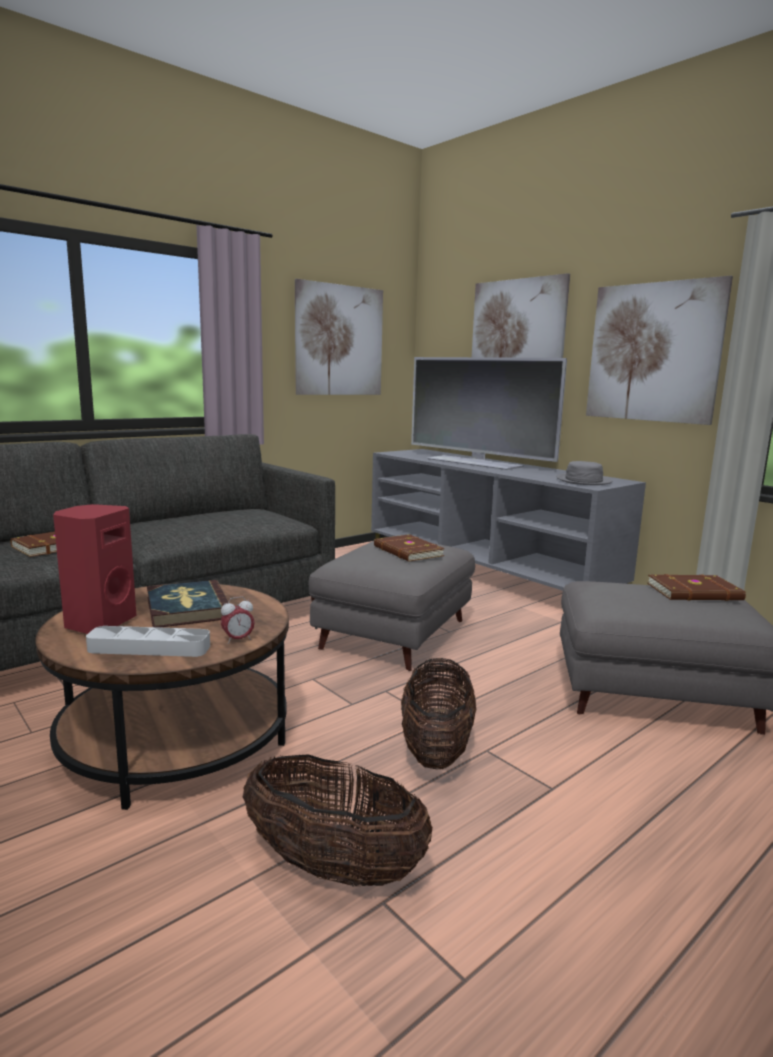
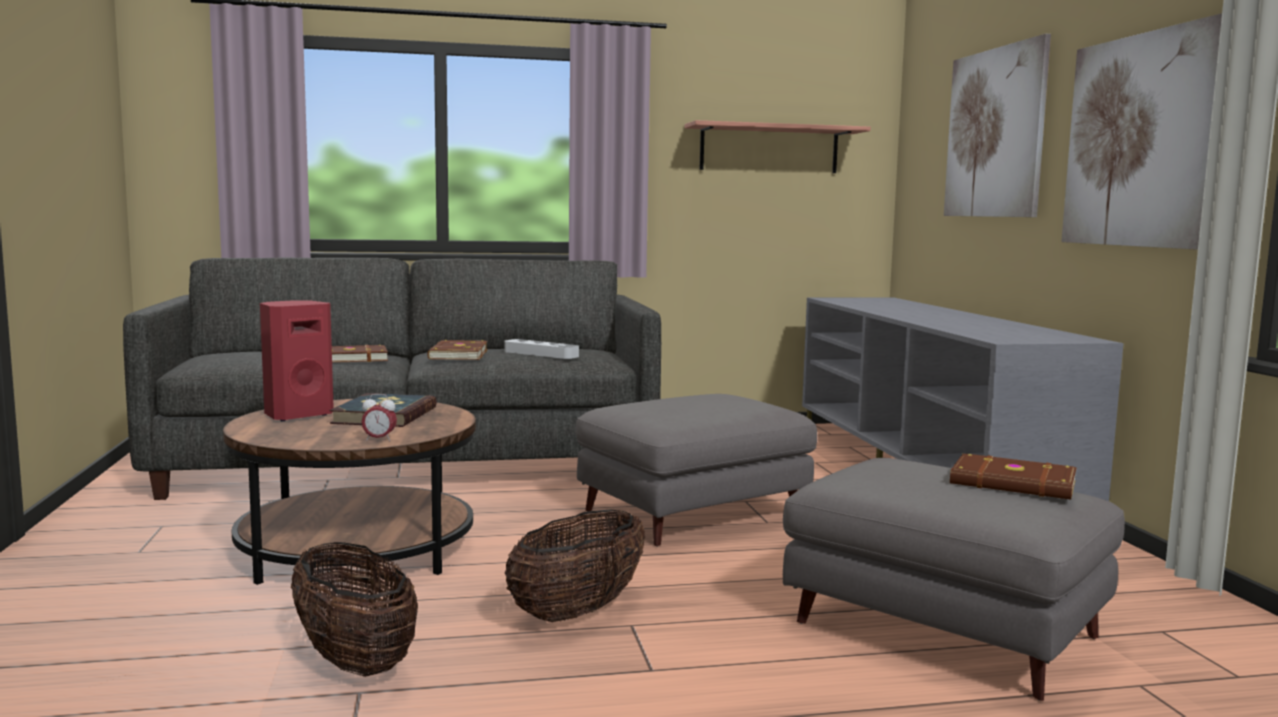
camera: 30 degrees right, 5 degrees down
(149, 648) = (302, 434): grey tray -> grey tray (541, 354)
(339, 340) = (769, 149): picture -> shelf
(407, 551) = (708, 405): brown book -> brown book (457, 354)
(474, 462) = (916, 312): television -> none
(583, 481) = (1015, 335): grey hat -> none

